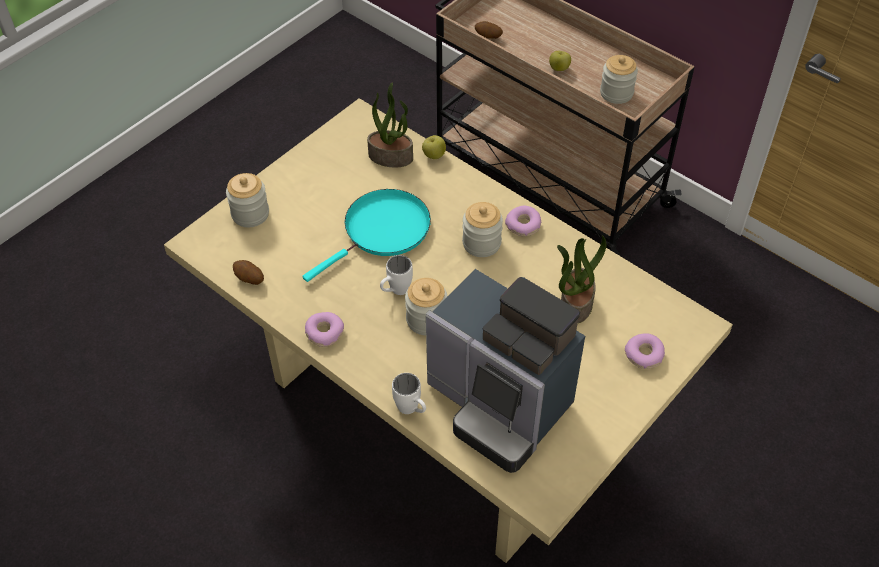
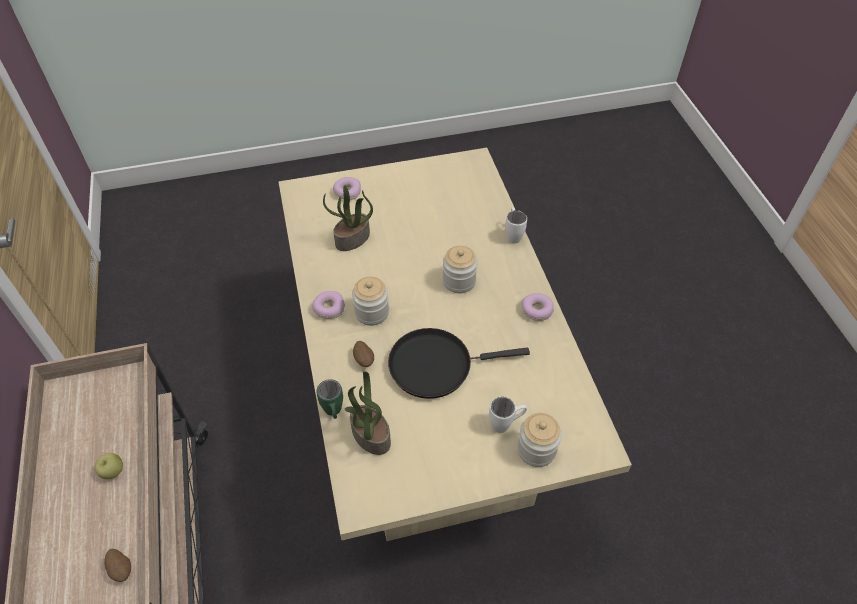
camera: 145 degrees left, 0 degrees up
(249, 279) = (570, 384): potato -> potato (364, 360)
(383, 231) = (436, 365): turquoise frying pan -> black frying pan
(395, 291) = (464, 311): white mug -> white mug (506, 424)
(434, 155) = (334, 413): apple -> green mug
(499, 405) = (457, 211): coffee machine -> none
(616, 93) = (106, 408): jar -> none

